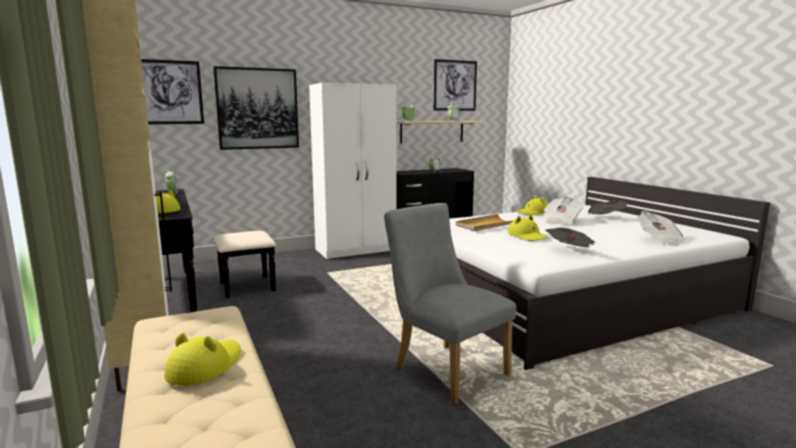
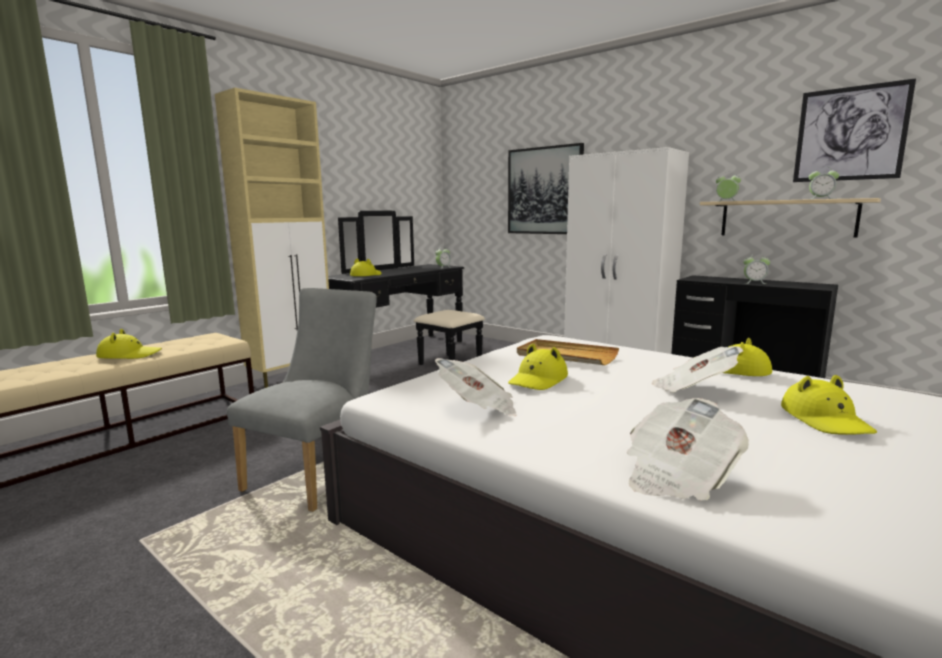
camera: 65 degrees right, 0 degrees up
(168, 92) = (477, 179): picture -> none
(606, 218) = (826, 420): newspaper -> yellow hat

